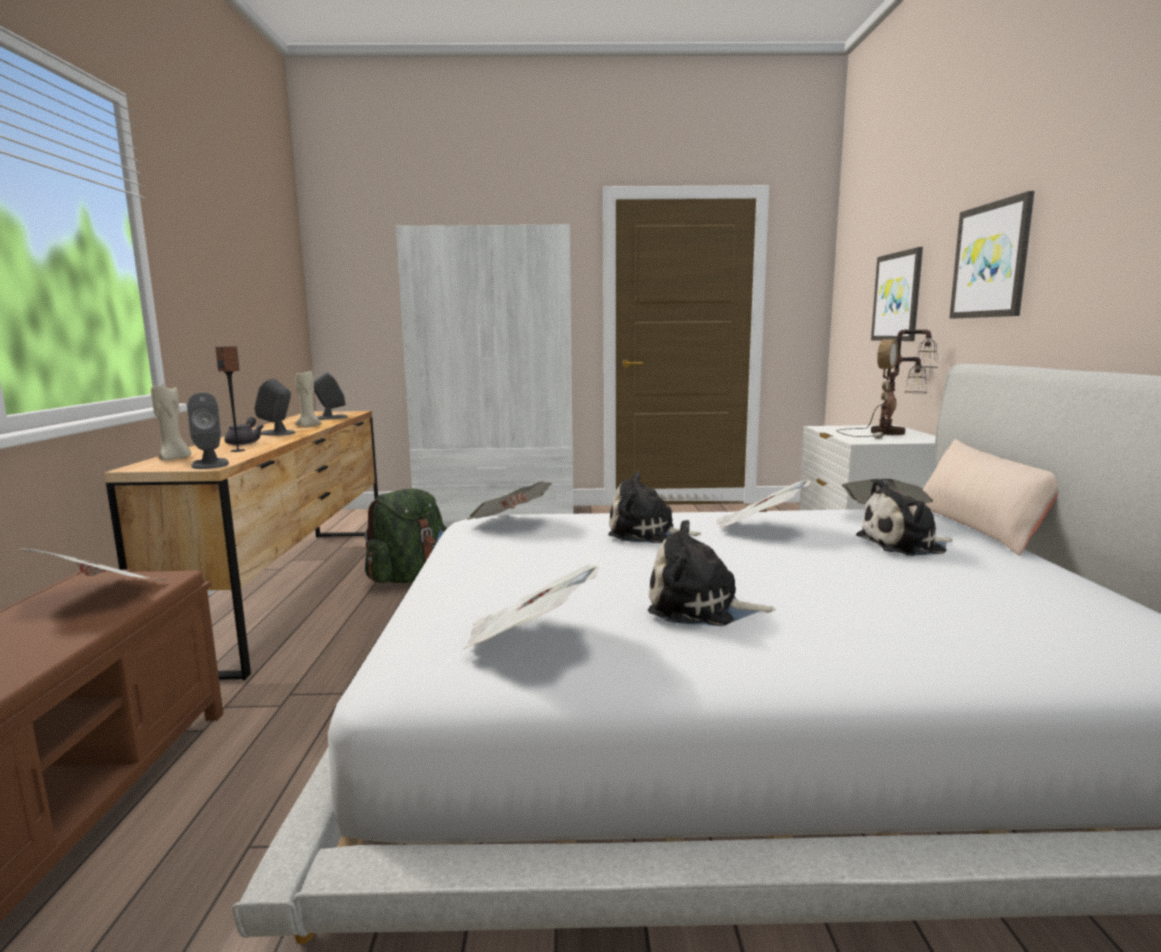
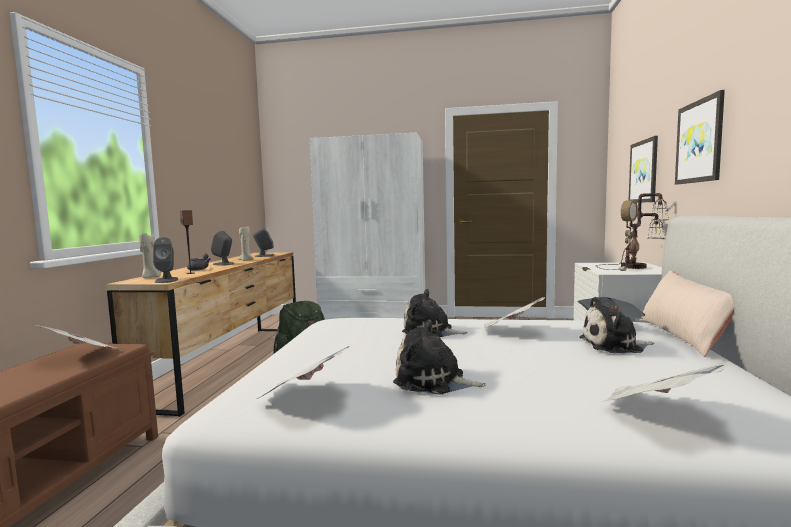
camera: 10 degrees right, 5 degrees down
(509, 524) = (346, 323): newspaper -> newspaper (657, 410)

